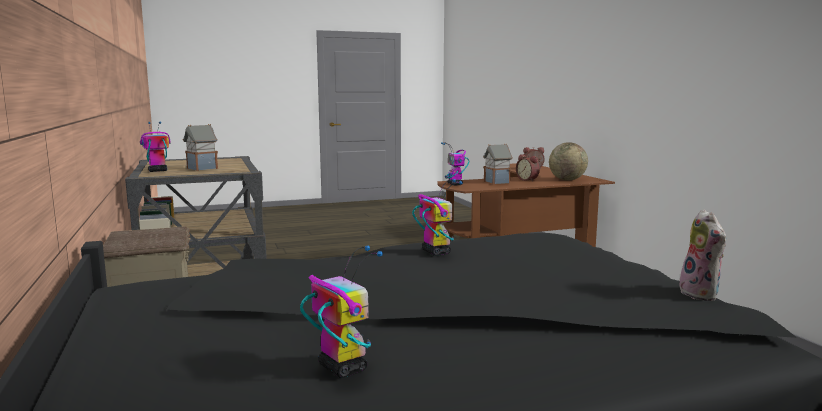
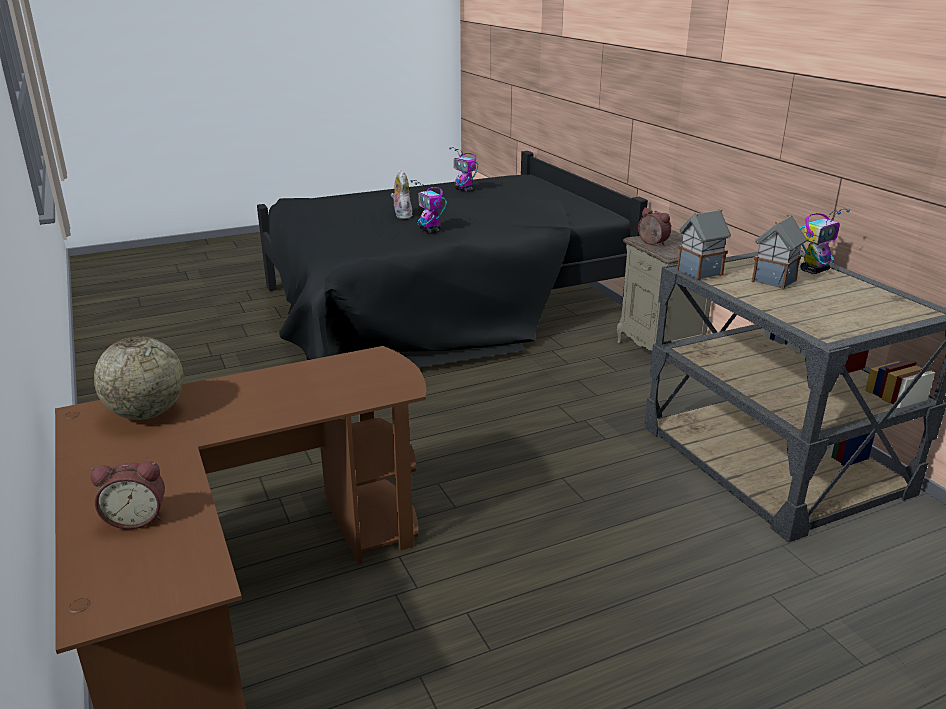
camera: 175 degrees right, 15 degrees up
(455, 184) = (393, 376): toy robot -> none
(497, 182) = (306, 392): toy house -> toy house (699, 273)
(528, 180) = (231, 410): alarm clock -> alarm clock (651, 243)
(702, 294) = (289, 211): plush toy -> plush toy (401, 215)

